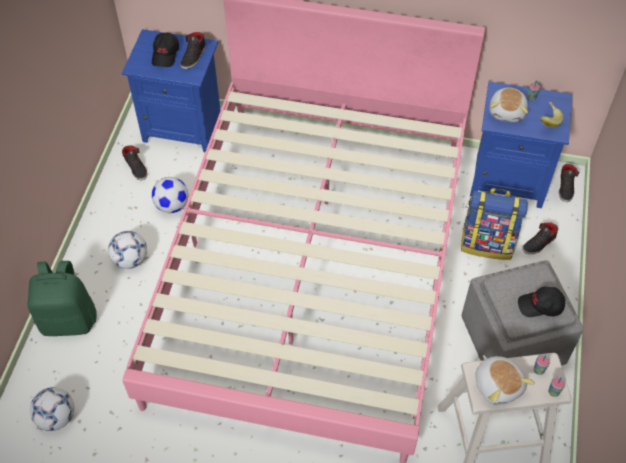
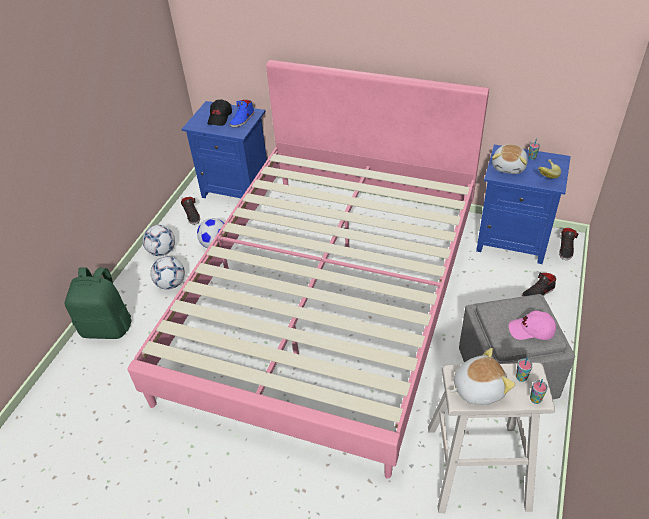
camera: 10 degrees right, 10 degrees down
(57, 417) = (75, 407): football -> football (162, 251)
(194, 56) = (243, 120): black shoe -> blue shoe
(487, 243) = (489, 289): backpack -> none
(498, 385) = (477, 388): plush toy -> plush toy turned 90 degrees counterclockwise
(540, 306) = (531, 331): black cap -> pink cap

